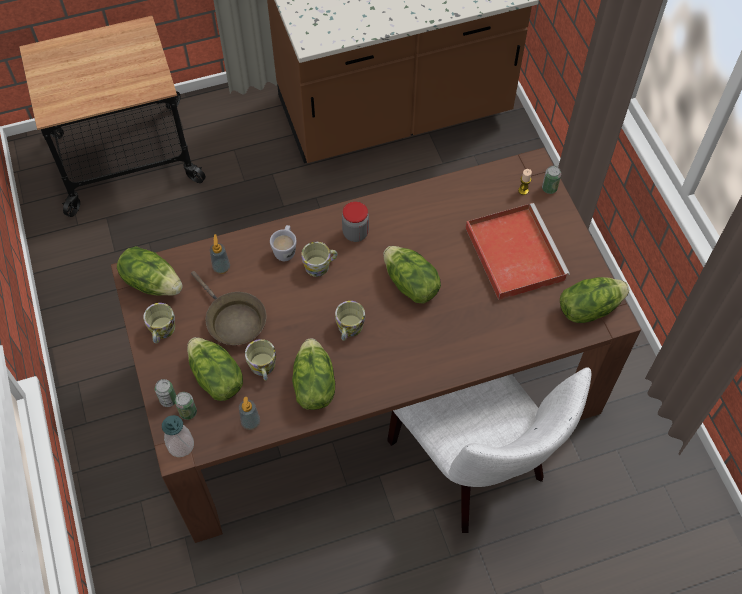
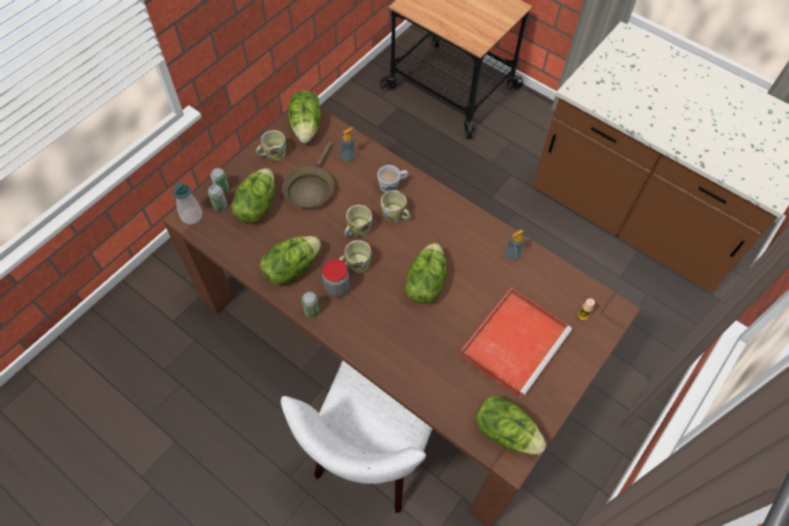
camera: 55 degrees right, 0 degrees up
(250, 422) = (235, 246): soap dispenser -> soap dispenser (512, 255)
(263, 368) = (284, 229): mug -> mug (357, 230)
(355, 233) = (442, 221): jar -> jar (337, 288)
(549, 188) = (602, 335): can -> can (311, 311)

